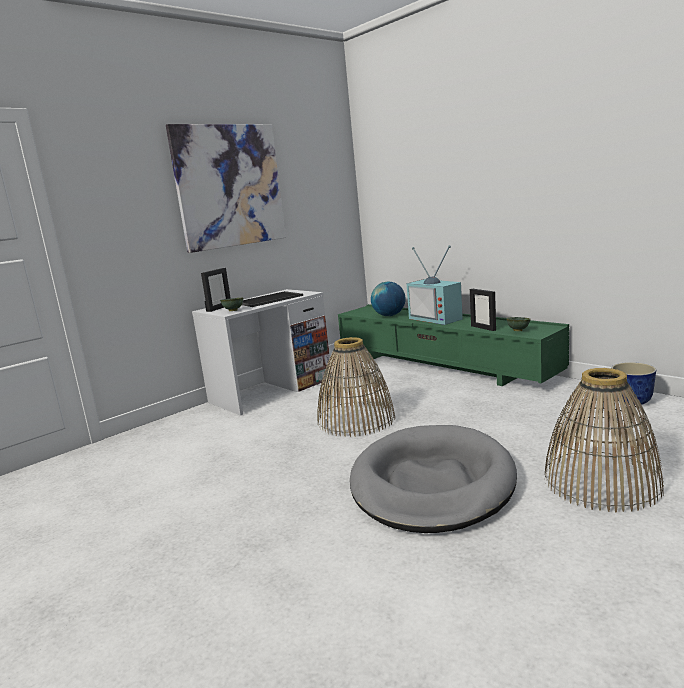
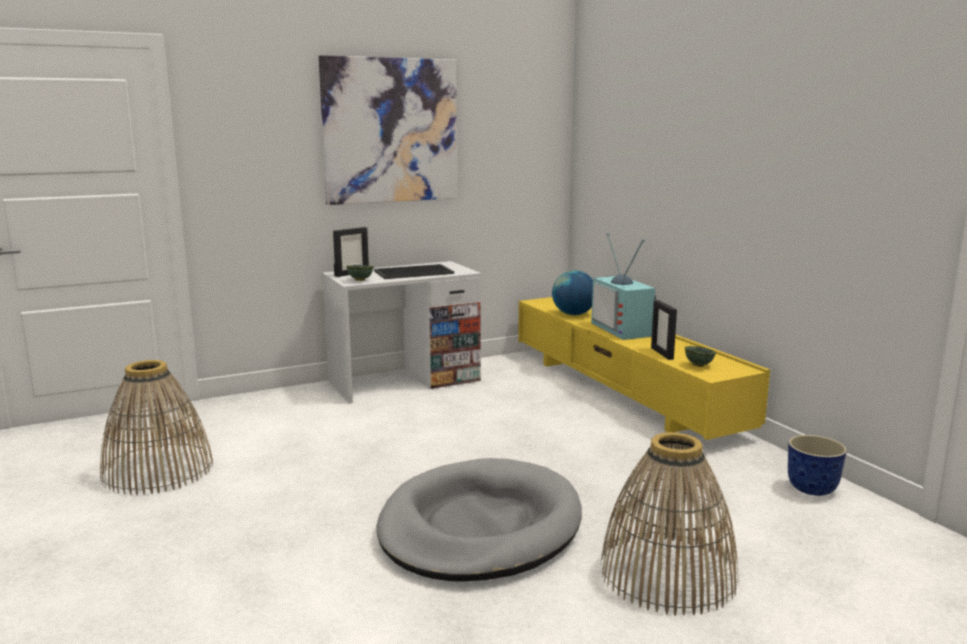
camera: 15 degrees right, 0 degrees up
(356, 420) = (464, 437): basket -> basket (157, 471)
(441, 365) = (622, 390): green tv stand -> yellow tv stand

